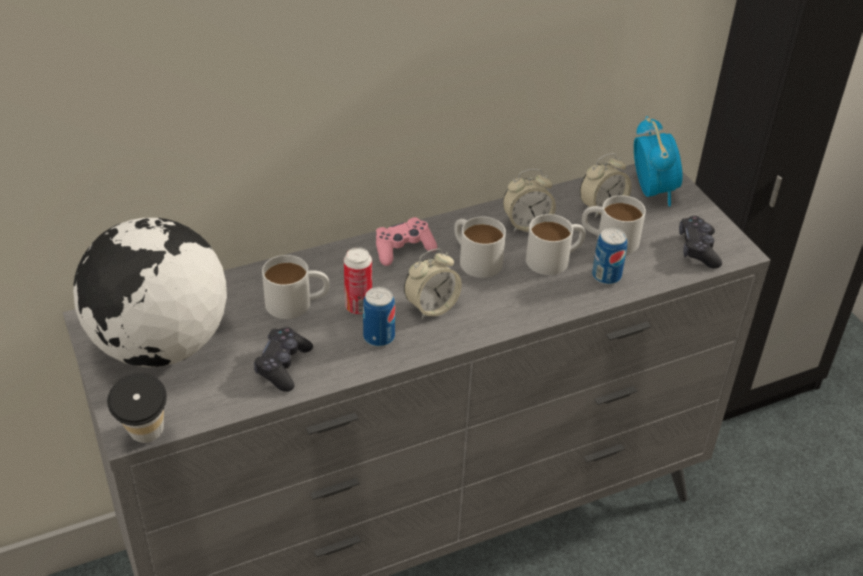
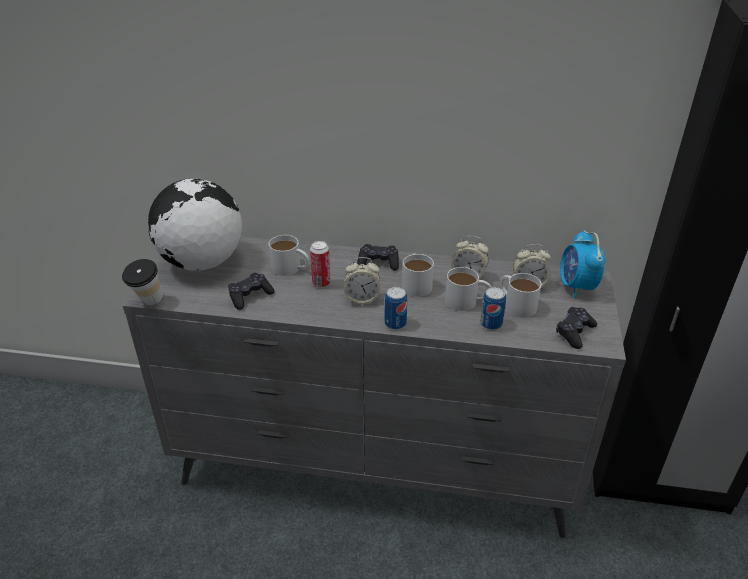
camera: 35 degrees right, 5 degrees down
(379, 337) = (315, 303): can -> can (395, 324)
(403, 249) = (378, 263): pink game controller -> black game controller
(652, 190) = (576, 287): alarm clock -> alarm clock turned 150 degrees clockwise

